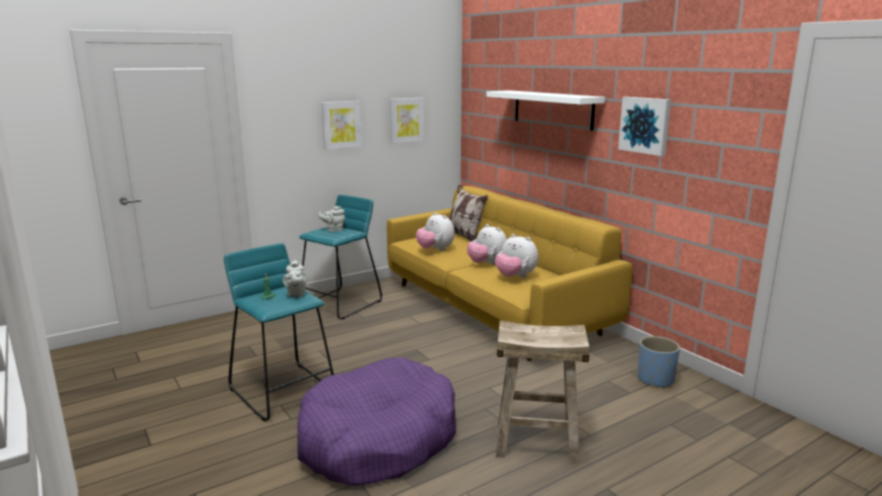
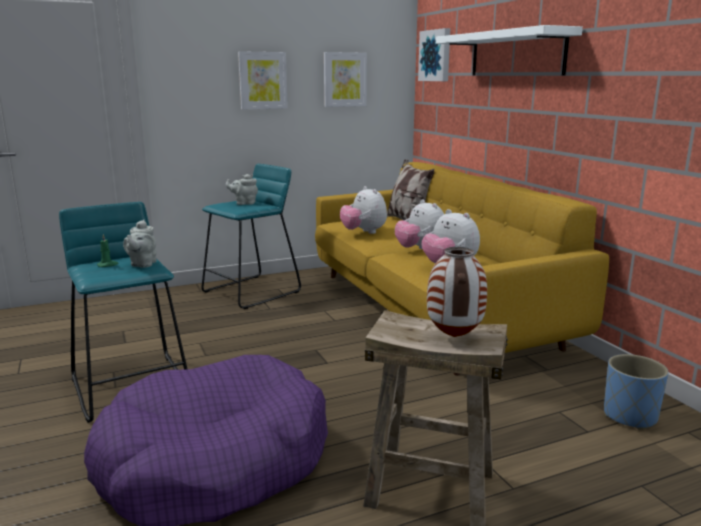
camera: 10 degrees right, 0 degrees up
(554, 336) = (455, 337): none -> vase
(645, 125) = (636, 58): picture -> picture (436, 55)

